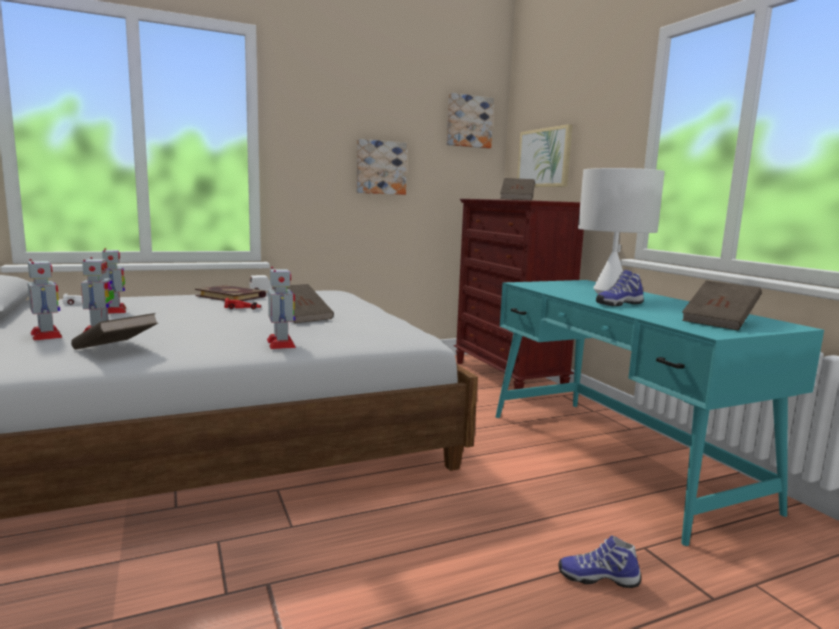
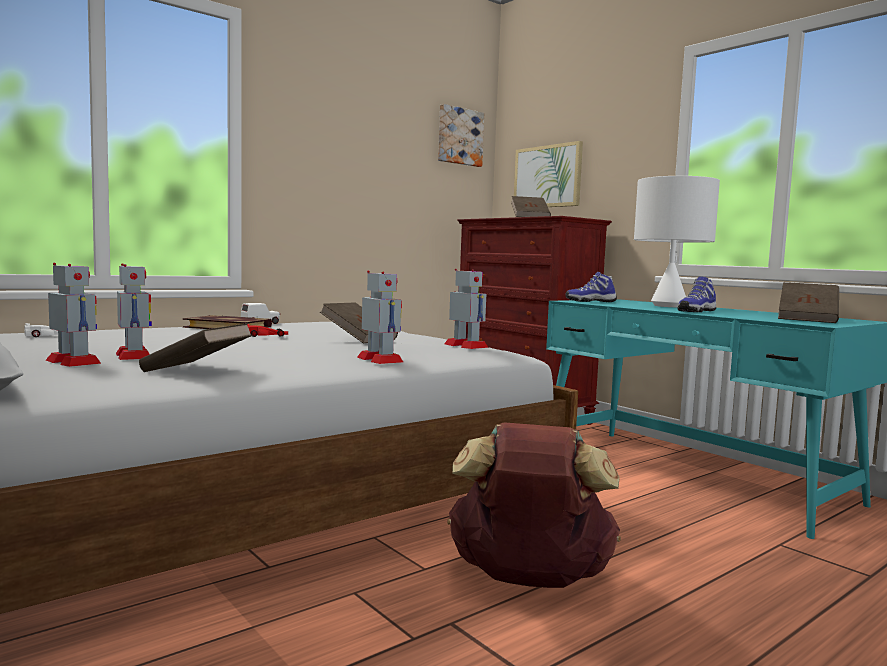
camera: 15 degrees left, 5 degrees down
(115, 310) = (110, 340): toy robot -> toy robot (466, 346)
(368, 551) = (529, 580): none -> brown backpack
(380, 167) = (372, 182): picture -> none
(598, 577) = (763, 573): shoe -> shoe (590, 301)

